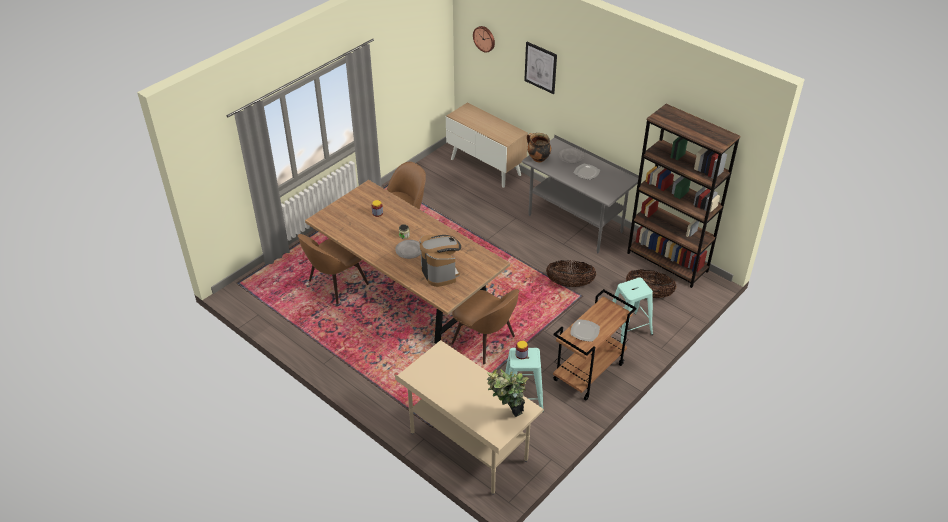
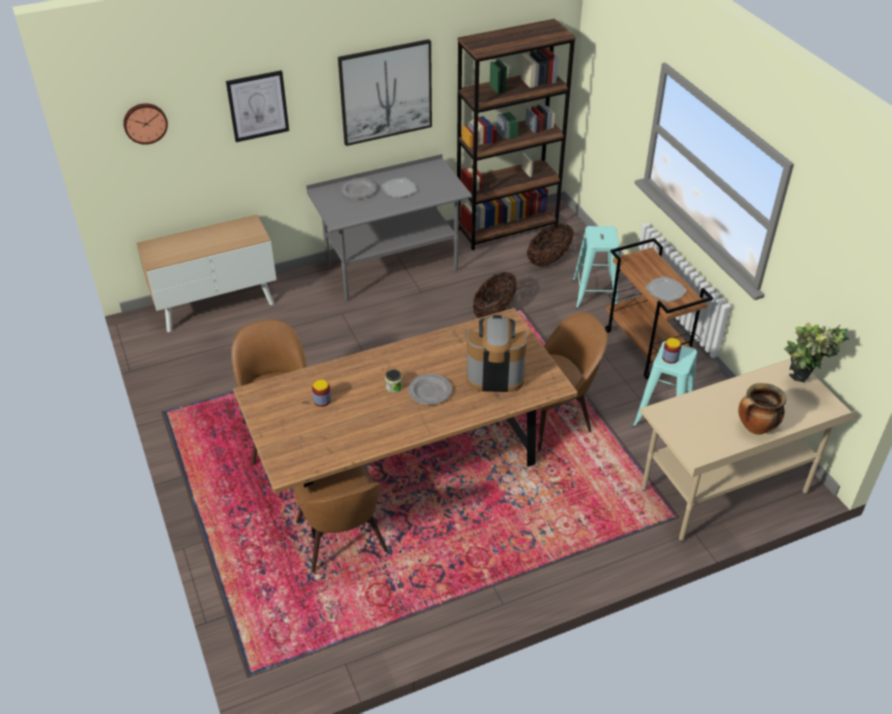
camera: 65 degrees left, 0 degrees up
(538, 159) = (339, 215): cooking pot -> cooking pot (755, 428)
(614, 109) = (386, 92): none -> picture

